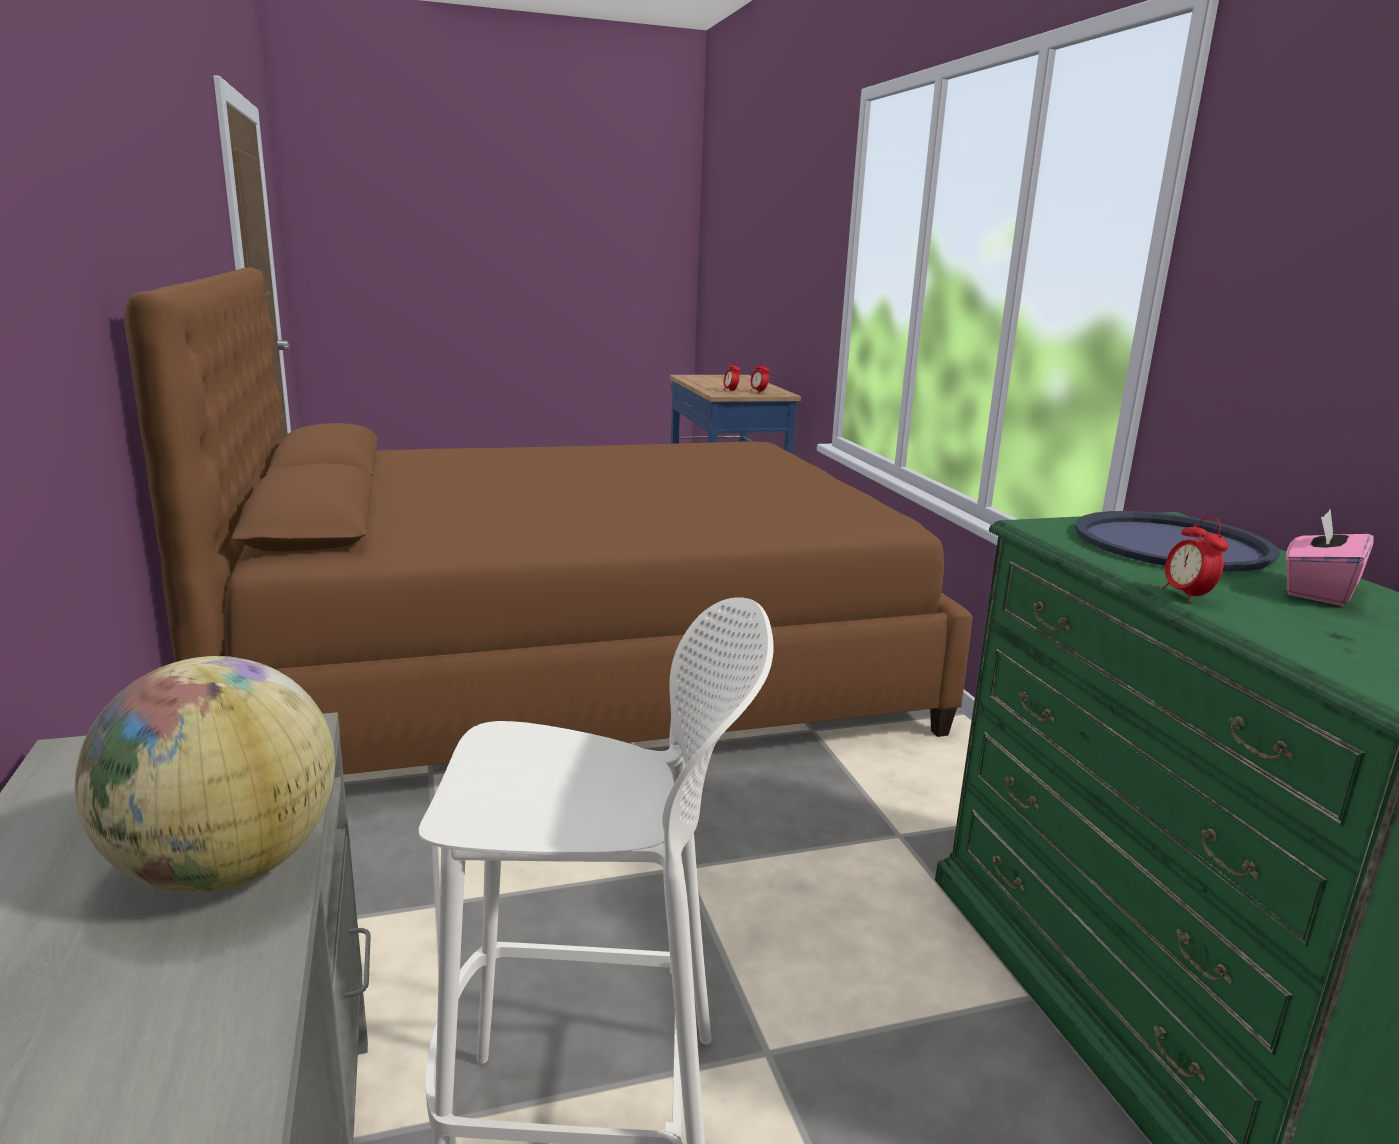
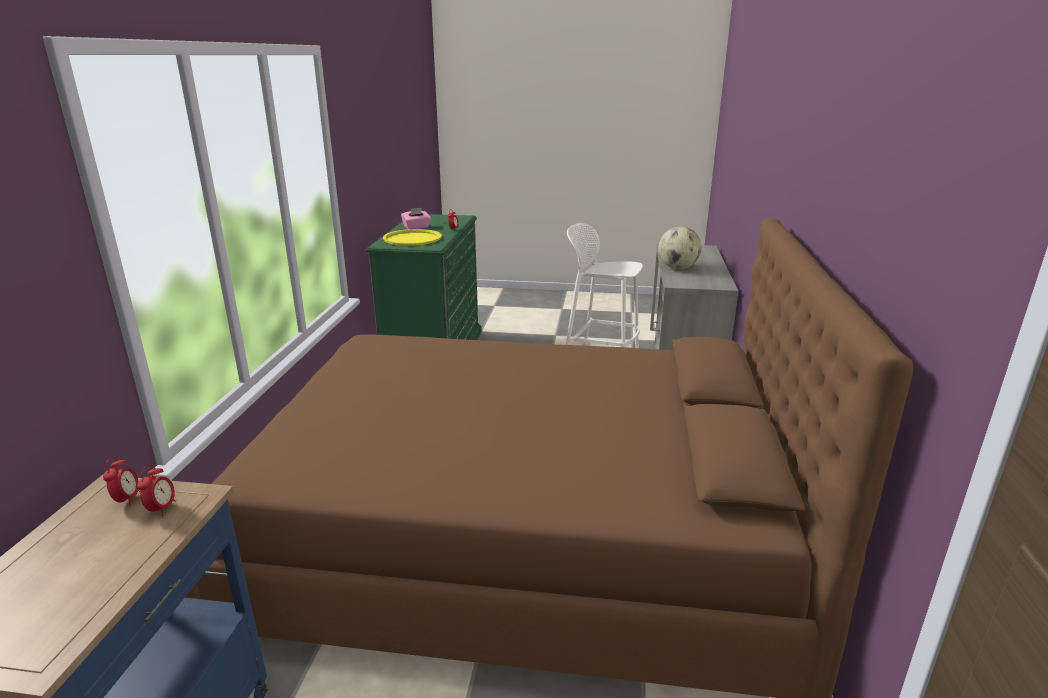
camera: 155 degrees left, 5 degrees up
(1172, 544) = (412, 238): blue tray -> yellow tray

